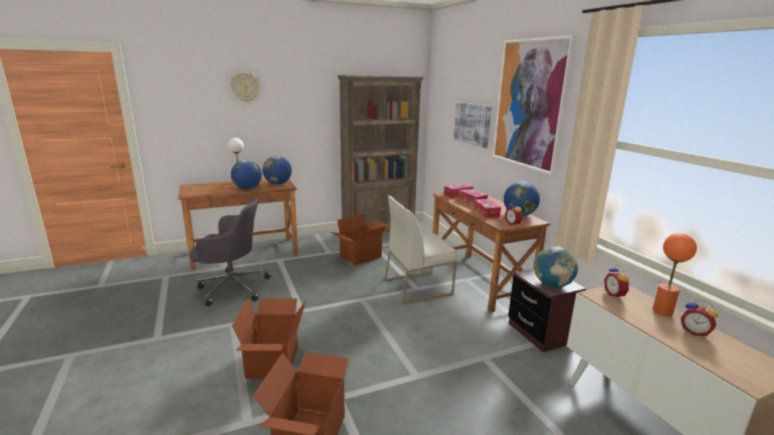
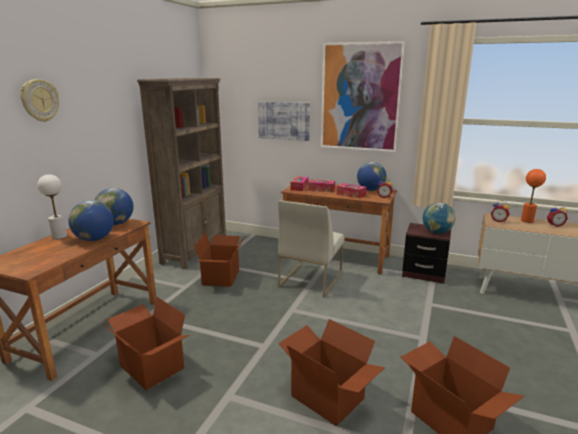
camera: 45 degrees left, 0 degrees up
(232, 287) = (150, 367): grey office chair -> cardboard box

